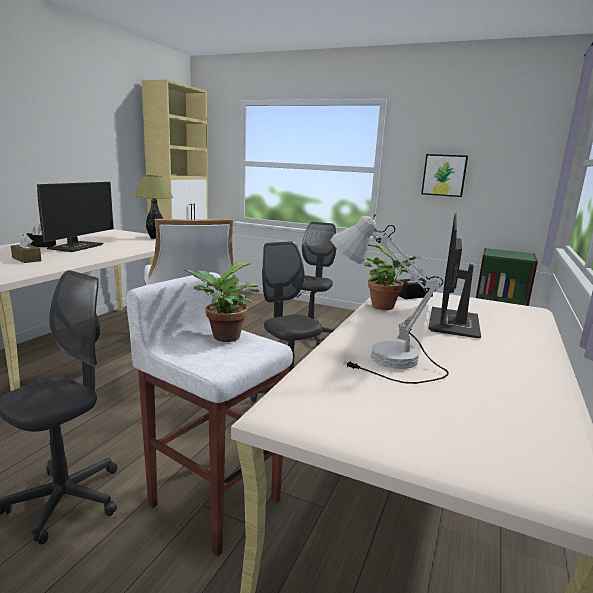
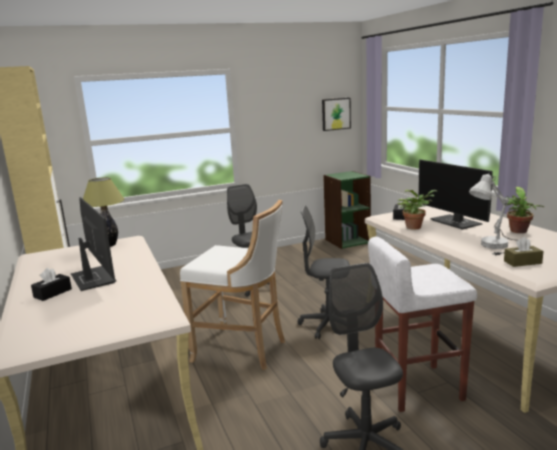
camera: 45 degrees left, 0 degrees up
(26, 259) = (116, 303): brown tissue box -> brown tissue box (522, 262)
(222, 337) = (412, 274): potted plant -> potted plant (519, 231)
(444, 175) = (285, 126): picture -> picture (335, 114)

